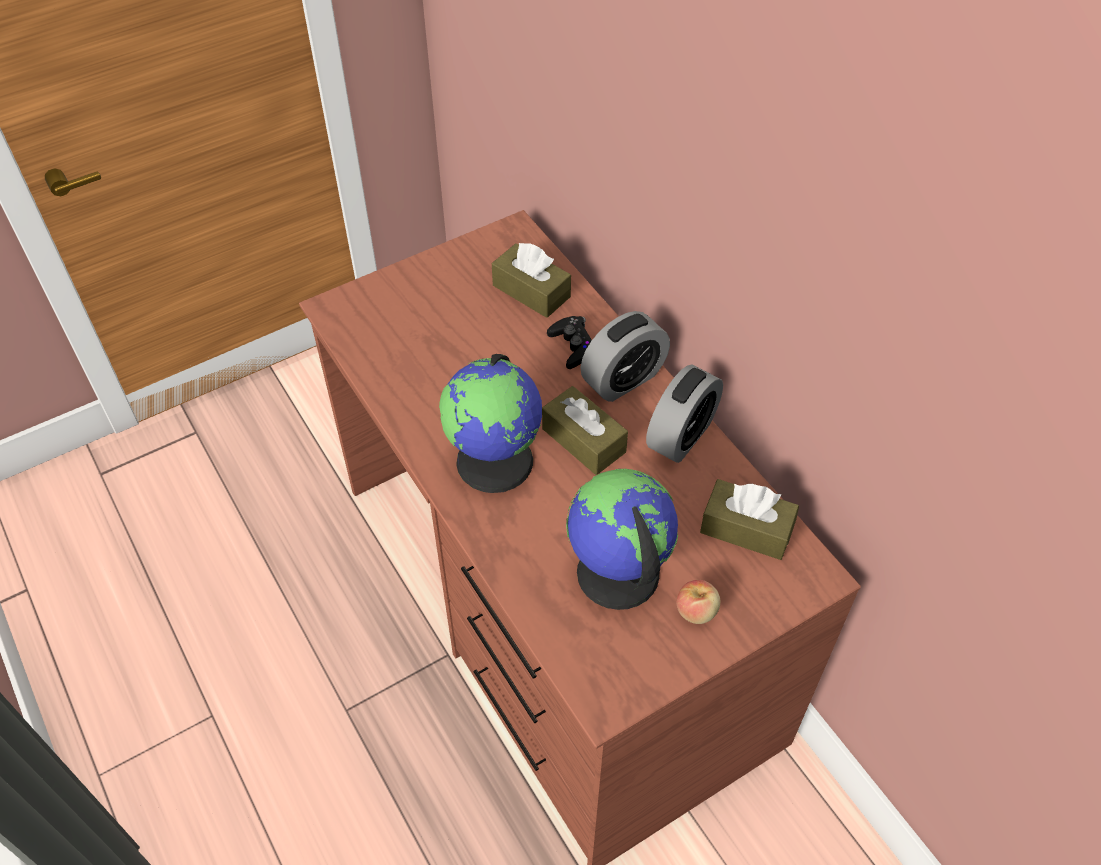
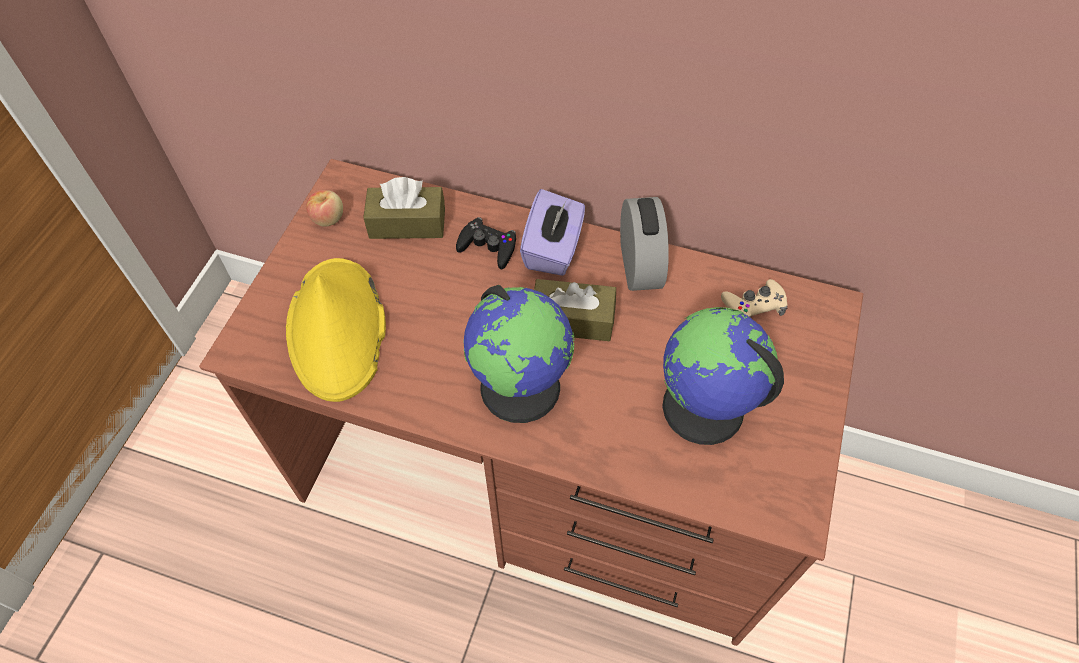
camera: 40 degrees left, 5 degrees up
(408, 336) = (337, 330): none -> yellow hat
(623, 379) = (553, 249): alarm clock -> purple tissue box
(696, 611) = (784, 394): apple -> apple (328, 218)
(746, 529) = (754, 305): brown tissue box -> beige game controller

